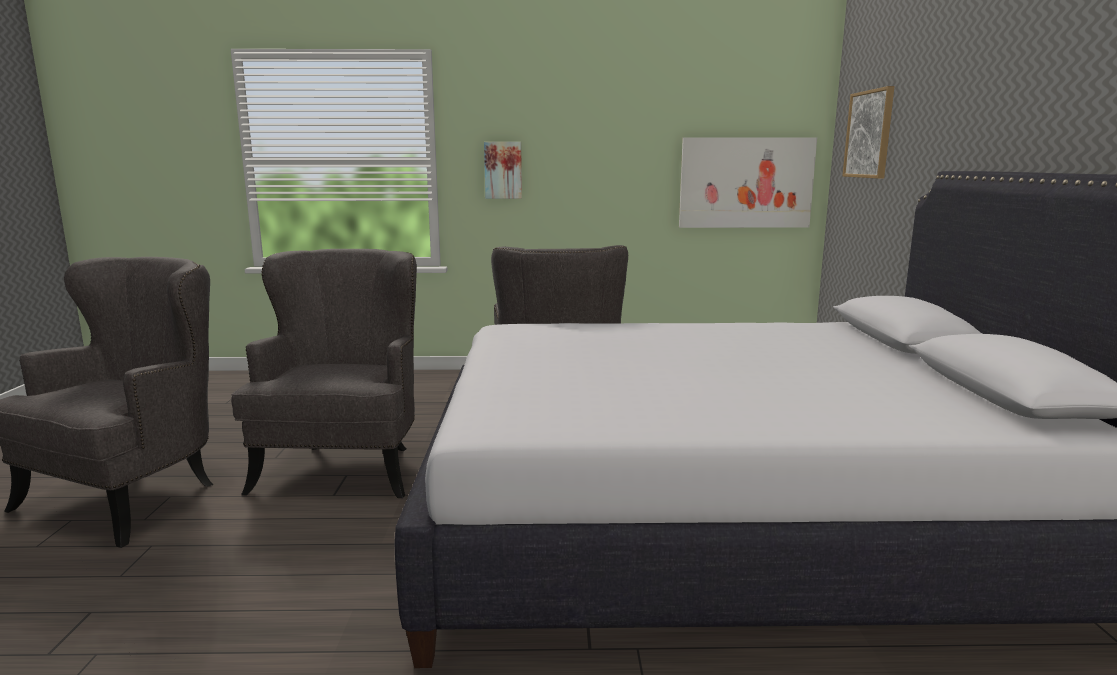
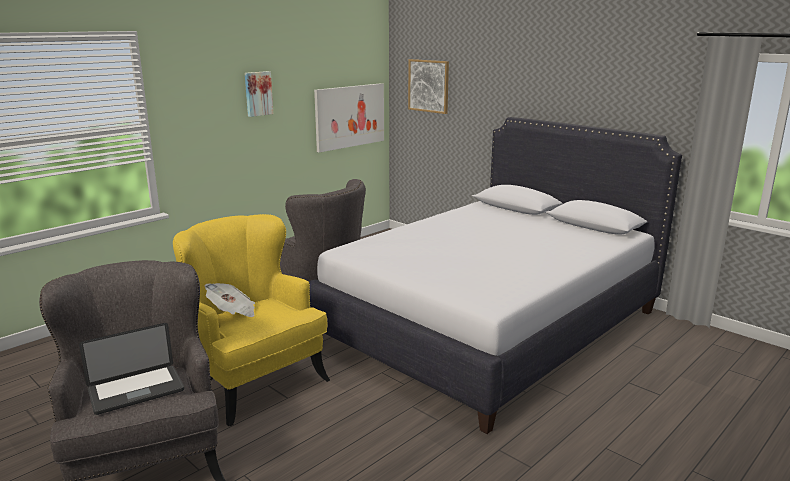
camera: 45 degrees left, 5 degrees up
(89, 391) = (136, 390): none -> laptop
(317, 362) = (232, 312): none -> newspaper
(345, 466) = (255, 381): grey armchair -> yellow armchair
(503, 170) = (201, 127): picture -> picture (258, 93)

